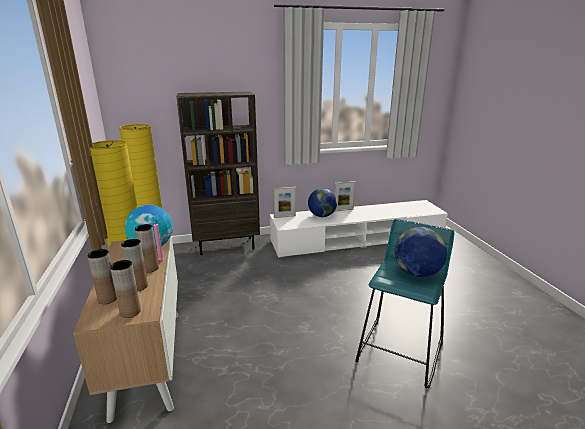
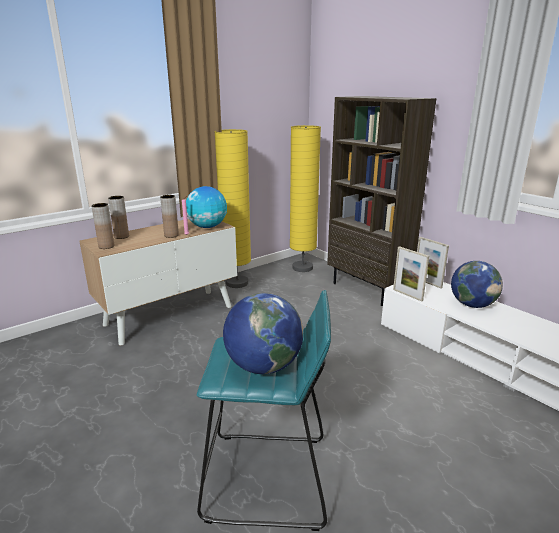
camera: 65 degrees right, 0 degrees up
(138, 286) = (142, 239): brown vase -> none
(343, 210) = (521, 316): picture frame -> picture frame (407, 295)

